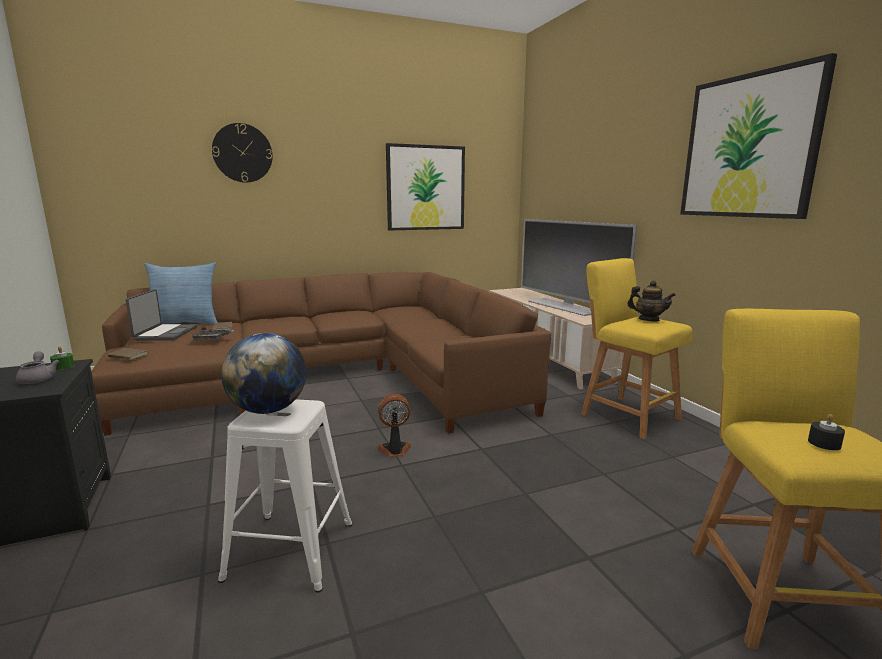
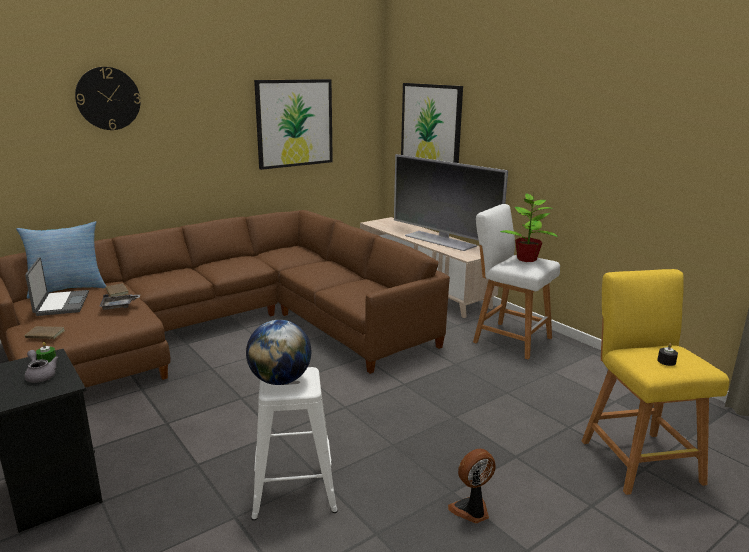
camera: 15 degrees left, 5 degrees up
(395, 450) = (332, 395): fan -> fan (471, 511)
(626, 415) = (508, 339): yellow stool -> white stool
(648, 320) = (526, 259): teapot -> potted plant
(748, 146) = (600, 118): picture -> picture (431, 127)

